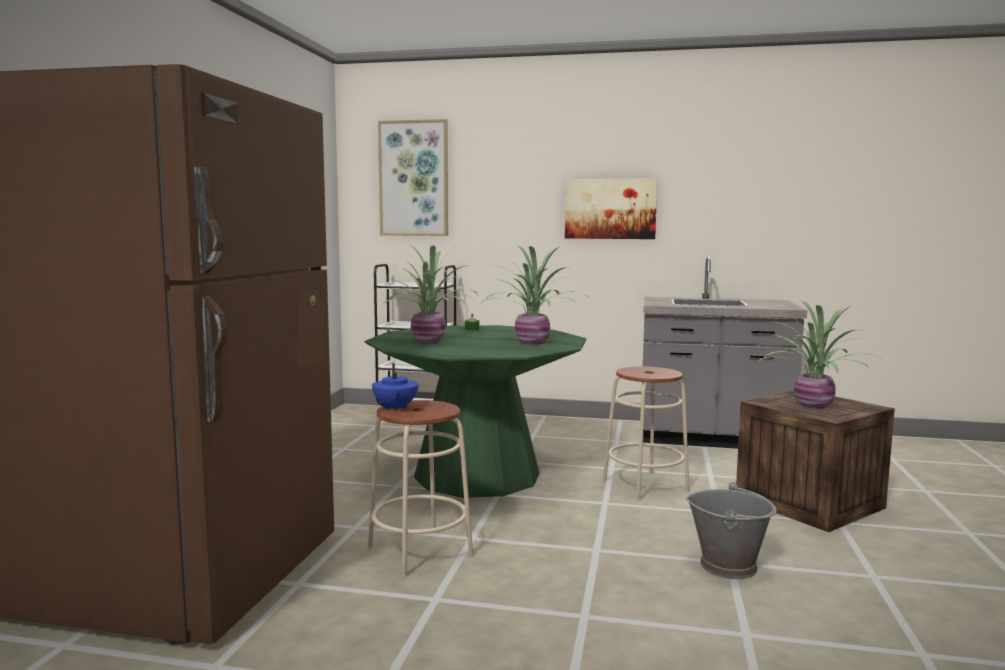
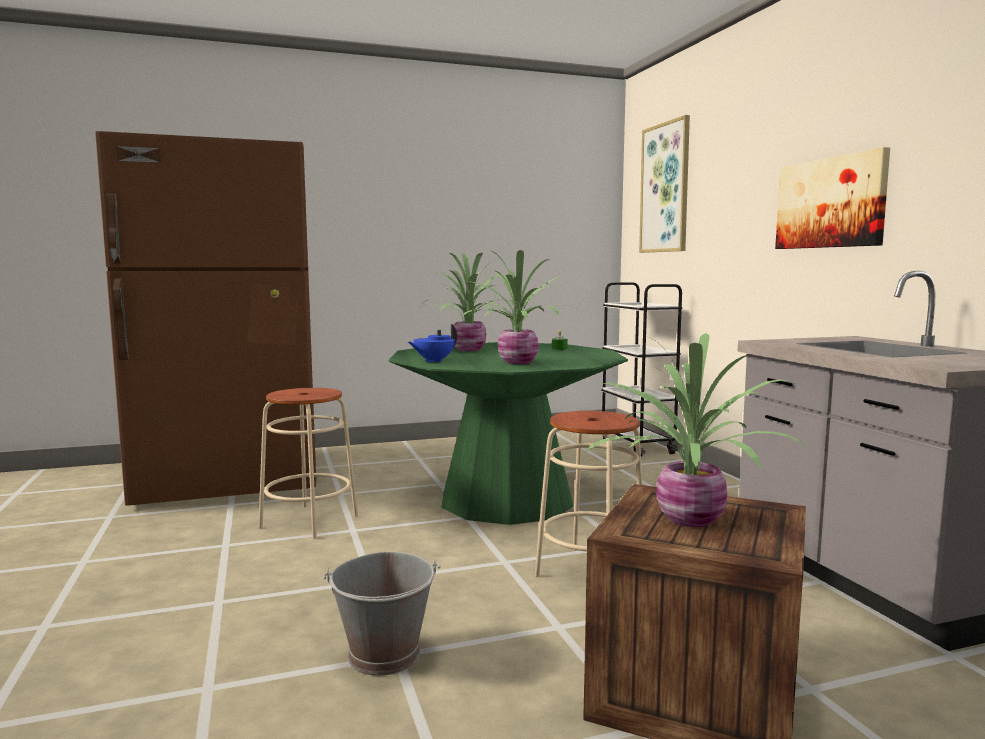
camera: 60 degrees right, 0 degrees up
(395, 408) = (301, 389): blue teapot -> blue teapot (433, 361)

